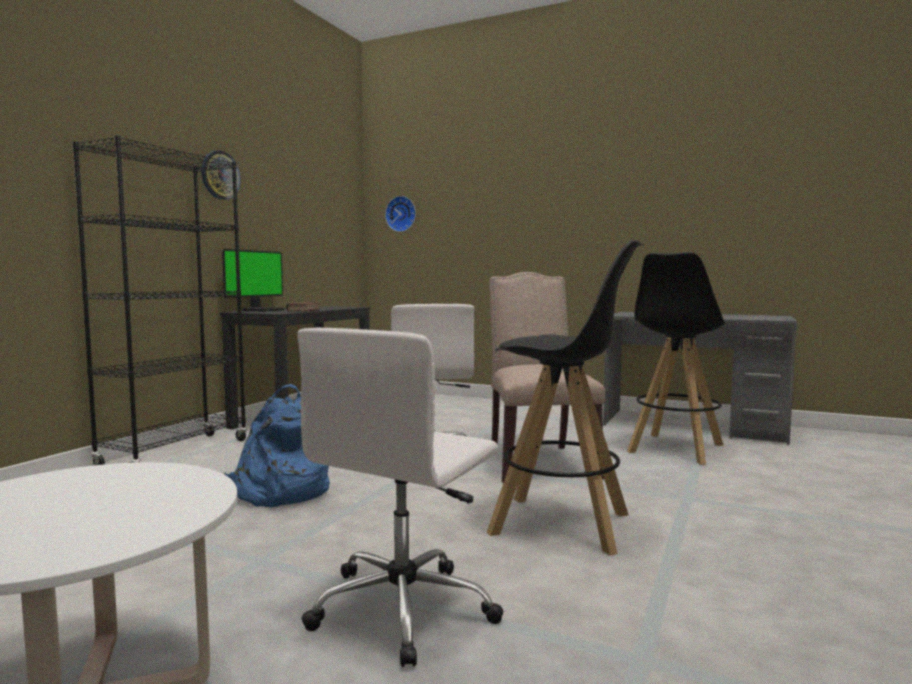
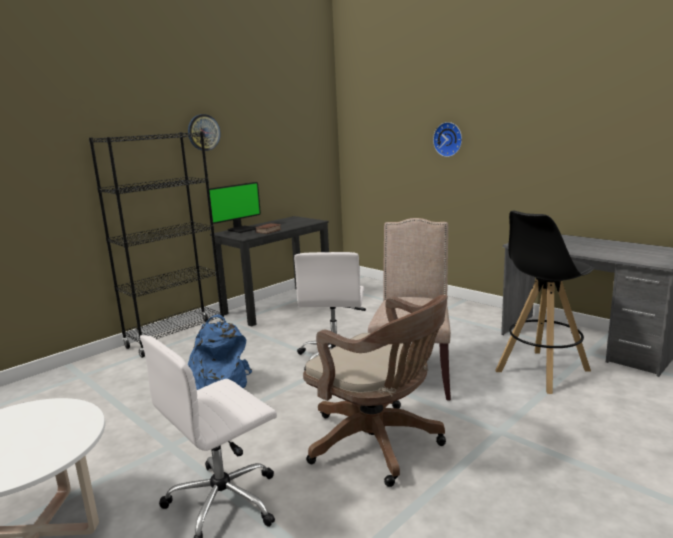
camera: 20 degrees right, 10 degrees up
(401, 214) = (364, 134): wall clock -> wall clock (448, 139)
(562, 524) = (379, 444): black stool -> brown office chair

